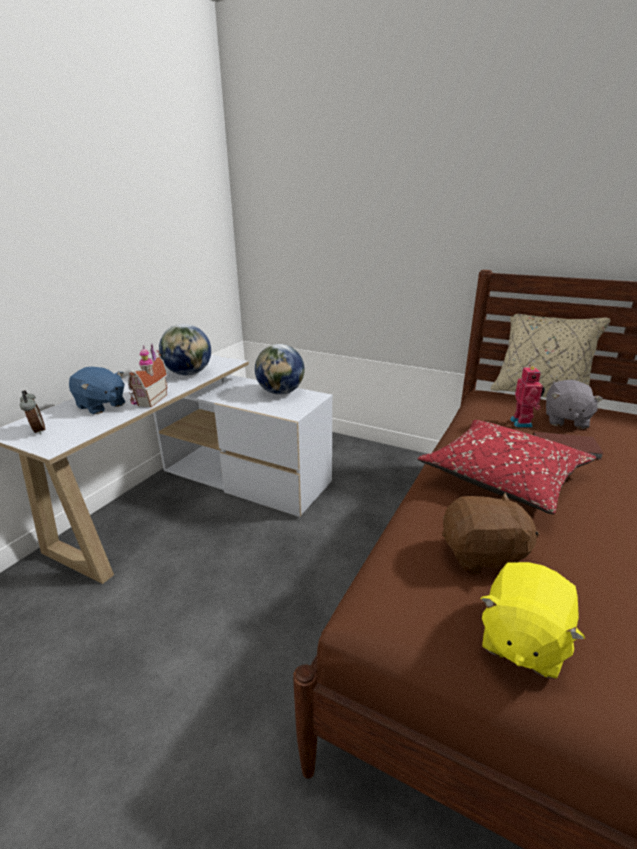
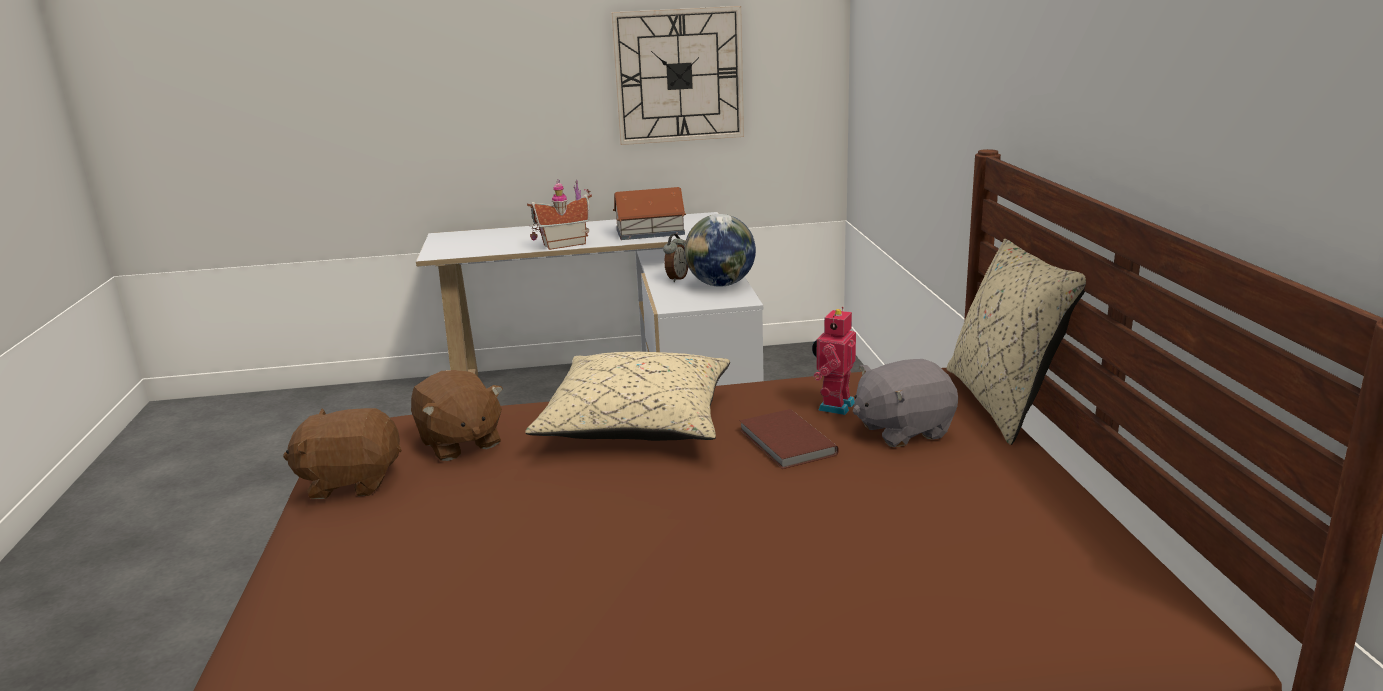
camera: 55 degrees right, 5 degrees down
(37, 431) = (454, 241): alarm clock -> alarm clock (676, 279)
(101, 406) = (526, 237): blue plush toy -> none
(153, 252) = (679, 76): none -> wall clock
(189, 373) = (651, 232): globe -> toy house
(503, 477) = (638, 422): red pillow -> beige pillow
(521, 640) = (351, 481): yellow plush toy -> brown plush toy
(522, 423) = (834, 406): toy robot -> toy robot turned 150 degrees clockwise

